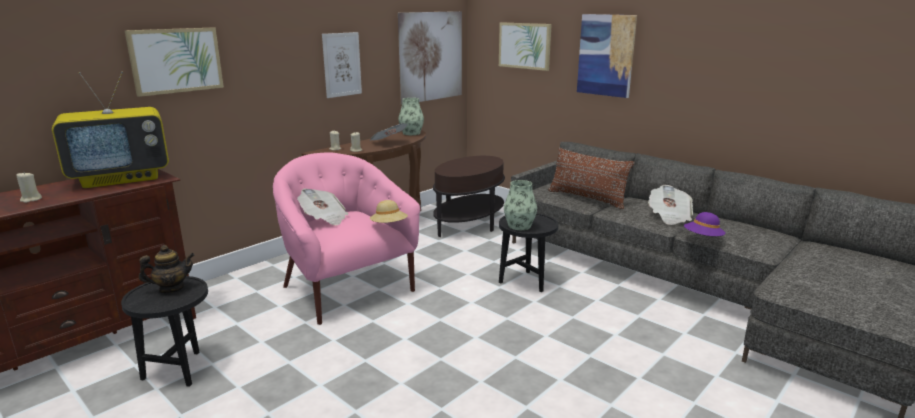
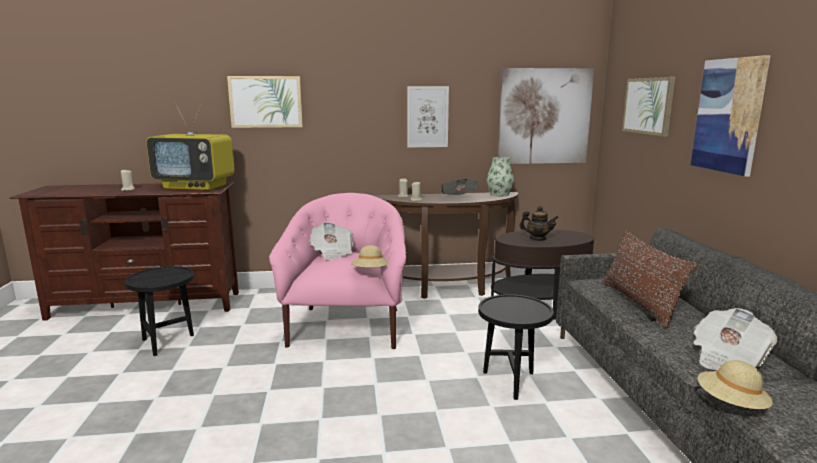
camera: 40 degrees right, 5 degrees down
(171, 288) = (169, 274): teapot -> teapot (537, 239)
(519, 226) = (497, 308): vase -> none
(703, 238) = (731, 404): purple hat -> beige hat

